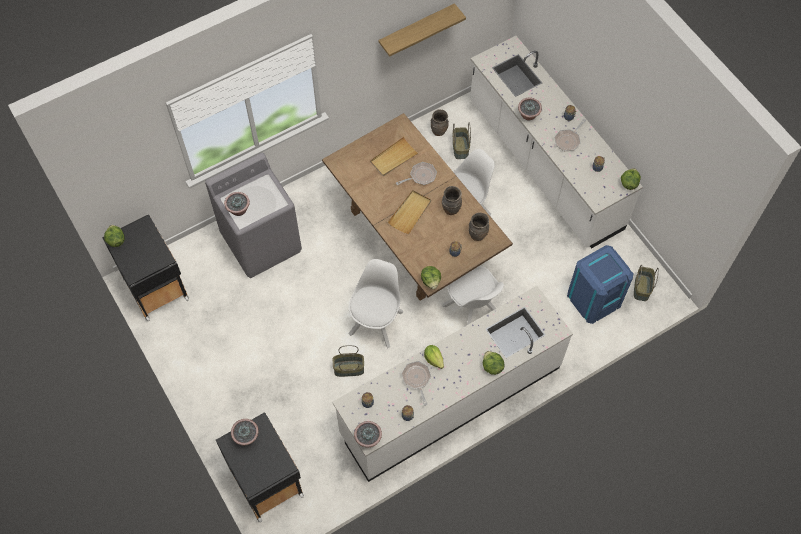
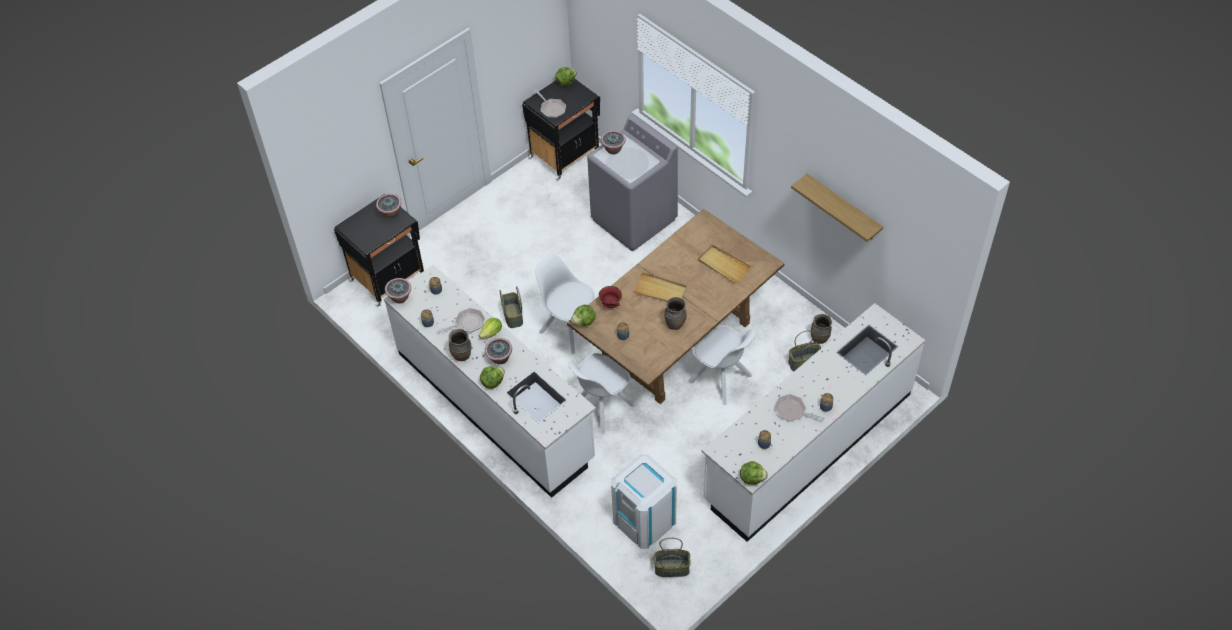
camera: 80 degrees right, 10 degrees down
(377, 322) = (569, 328): white chair -> white chair turned 150 degrees counterclockwise
(416, 256) = (610, 304): none -> red bowl
(421, 176) = (708, 291): frying pan -> frying pan (551, 109)
(477, 235) = (650, 352): brown vase -> brown vase (462, 356)
(528, 115) = (814, 368): potted plant -> potted plant (500, 358)
(594, 299) = (645, 520): blue trash can -> white trash can

